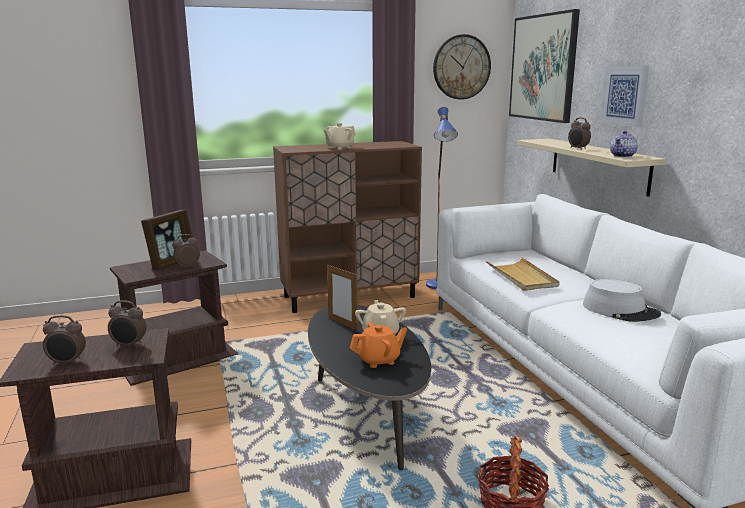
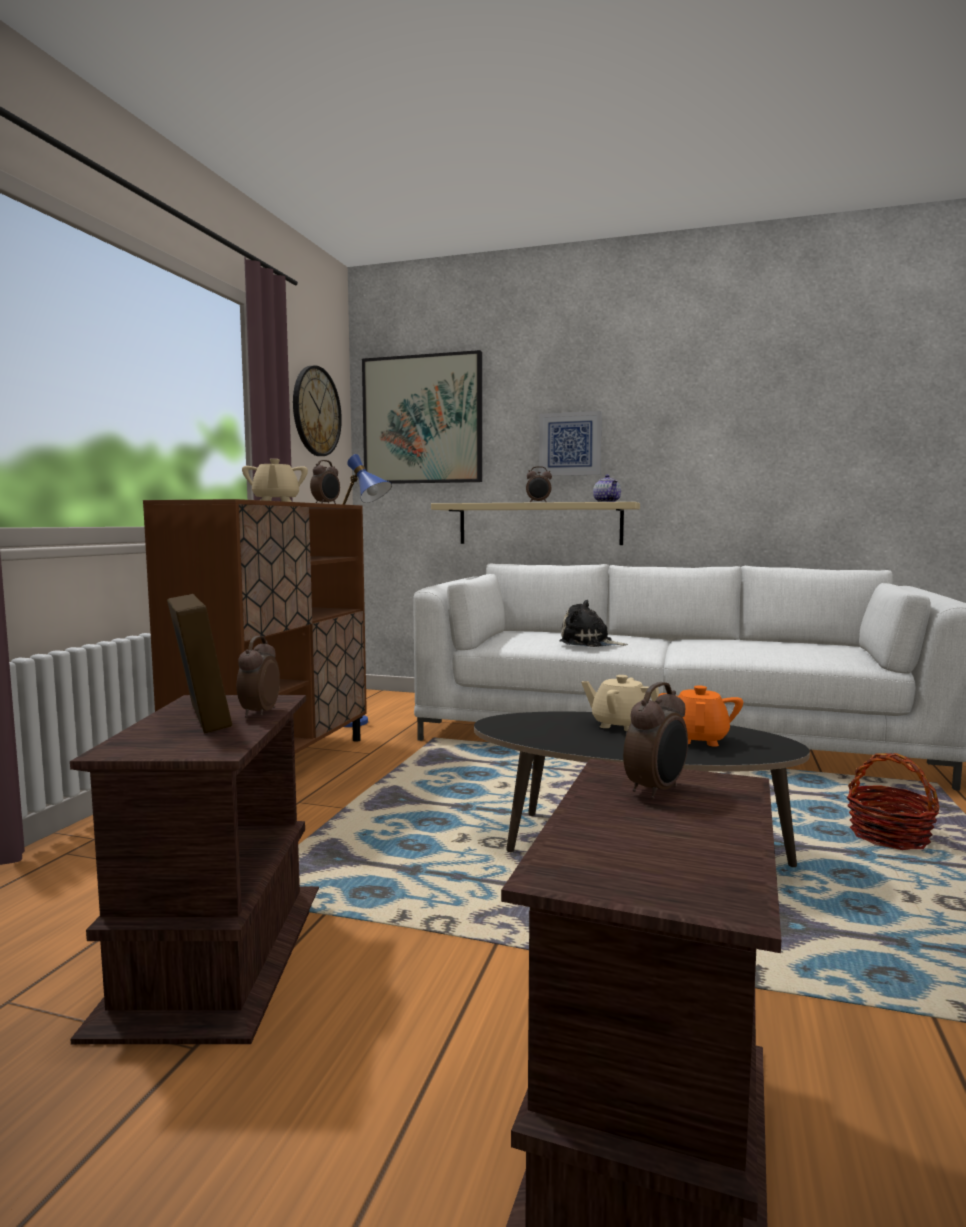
camera: 55 degrees left, 10 degrees down
(67, 363) = (707, 848): alarm clock -> alarm clock (326, 504)
(342, 323) = (554, 732): picture frame -> none
(521, 277) = (589, 643): beige tray -> plush toy
(620, 310) = (722, 642): grey hat -> none

